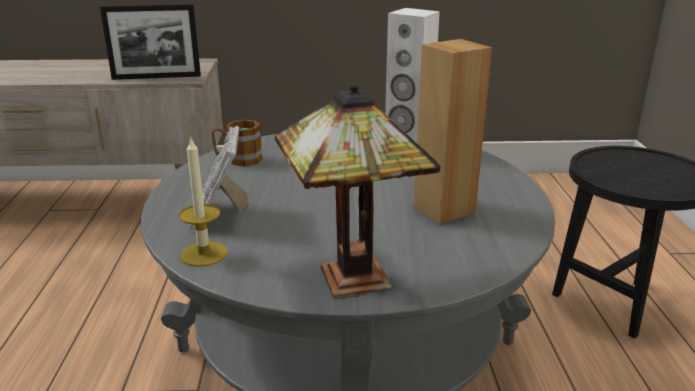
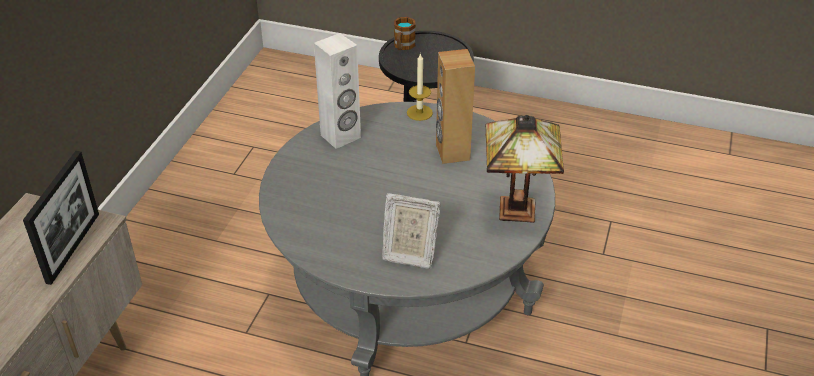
camera: 70 degrees left, 15 degrees up
(204, 254) = (462, 267): candle -> candle (419, 112)
(238, 160) = (309, 230): mug -> mug (403, 46)

